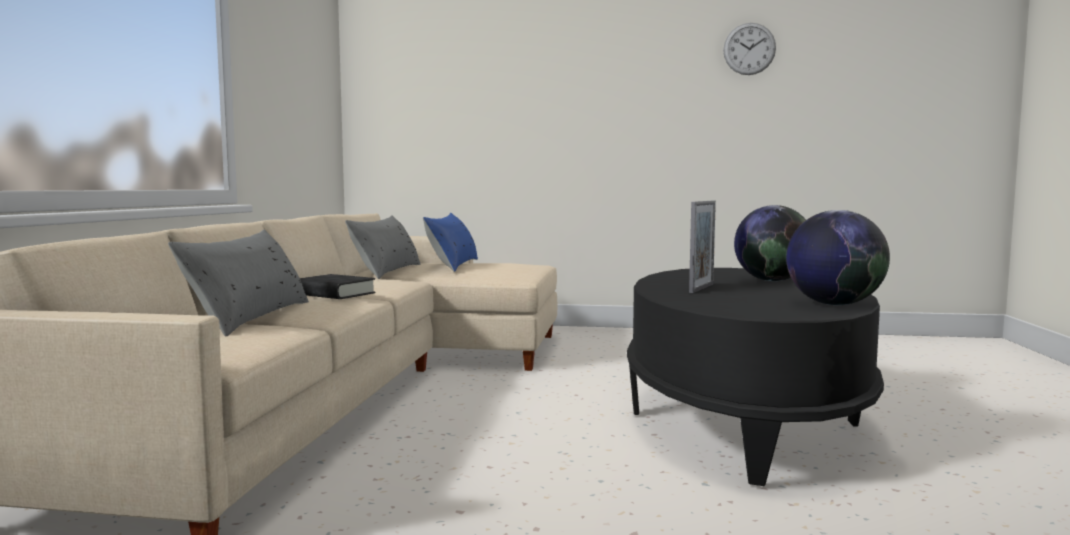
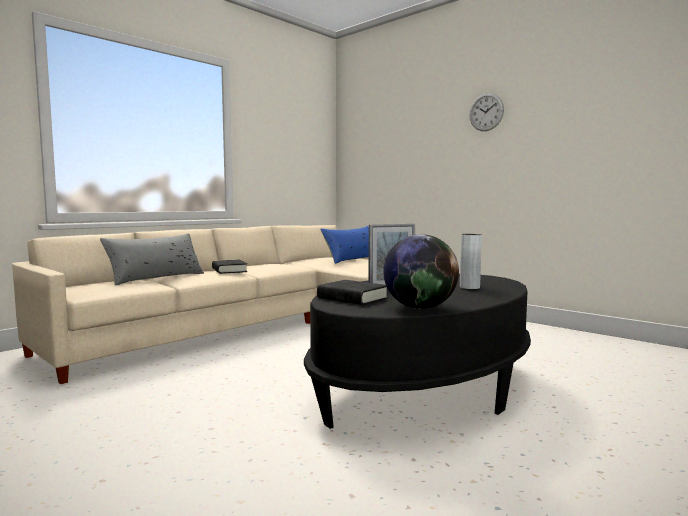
camera: 35 degrees right, 0 degrees up
(386, 271) = (306, 260): grey pillow -> none
(727, 304) = (352, 298): none -> black book
(749, 49) = (597, 93): wall clock -> wall clock (486, 112)
(772, 280) = (469, 287): globe -> grey vase

